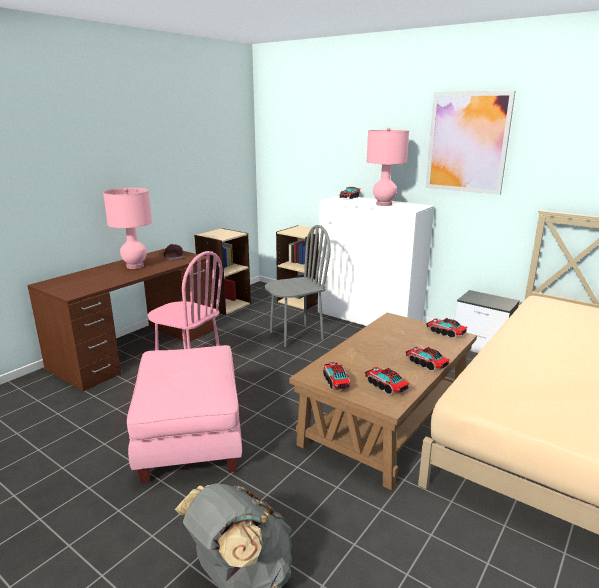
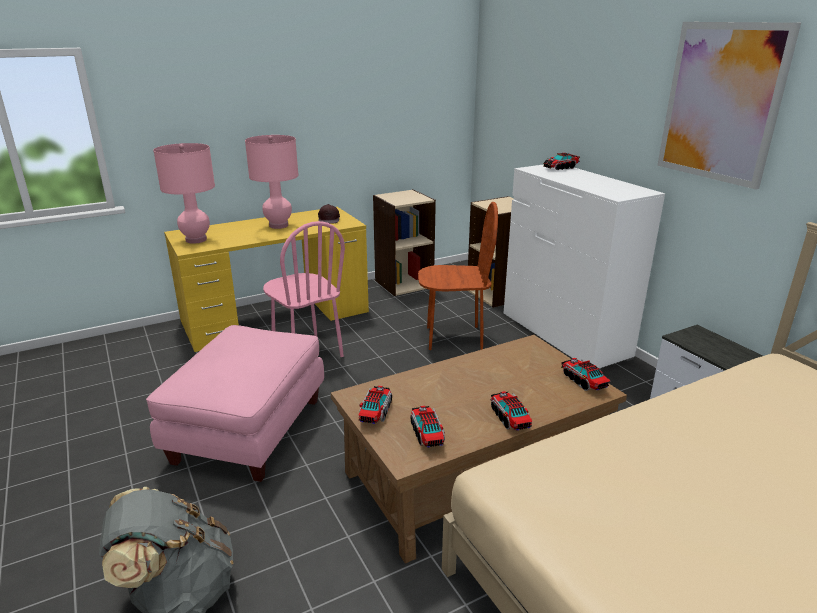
camera: 25 degrees right, 5 degrees up
(137, 348) = (276, 316): brown desk -> yellow desk
(296, 335) = (454, 338): grey chair -> brown chair
(384, 204) = (592, 183): pink table lamp -> pink table lamp (196, 240)

